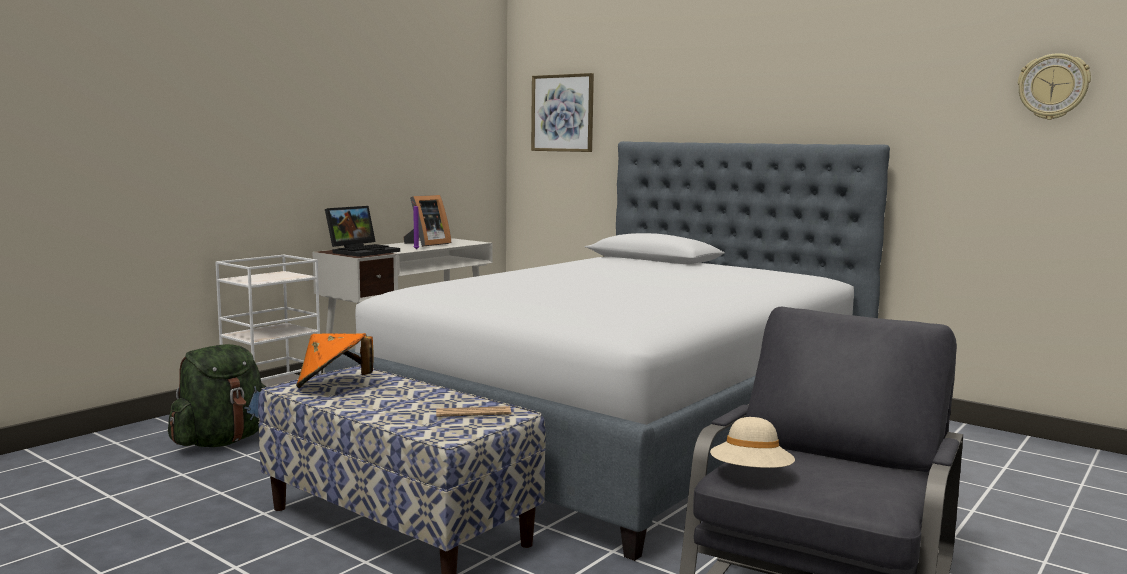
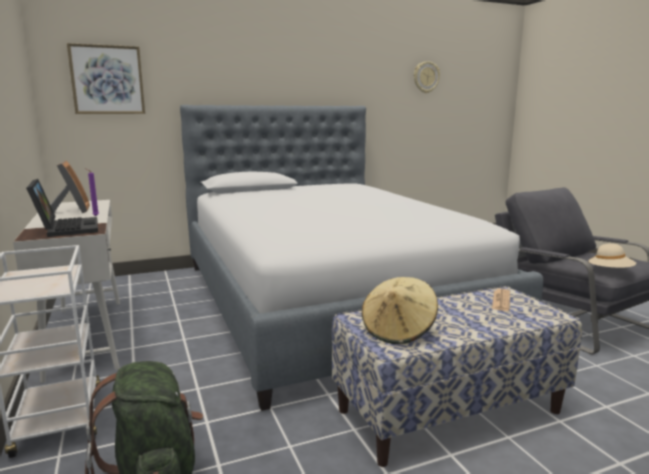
camera: 60 degrees left, 5 degrees up
(333, 385) = (398, 331): orange hat -> beige hat

